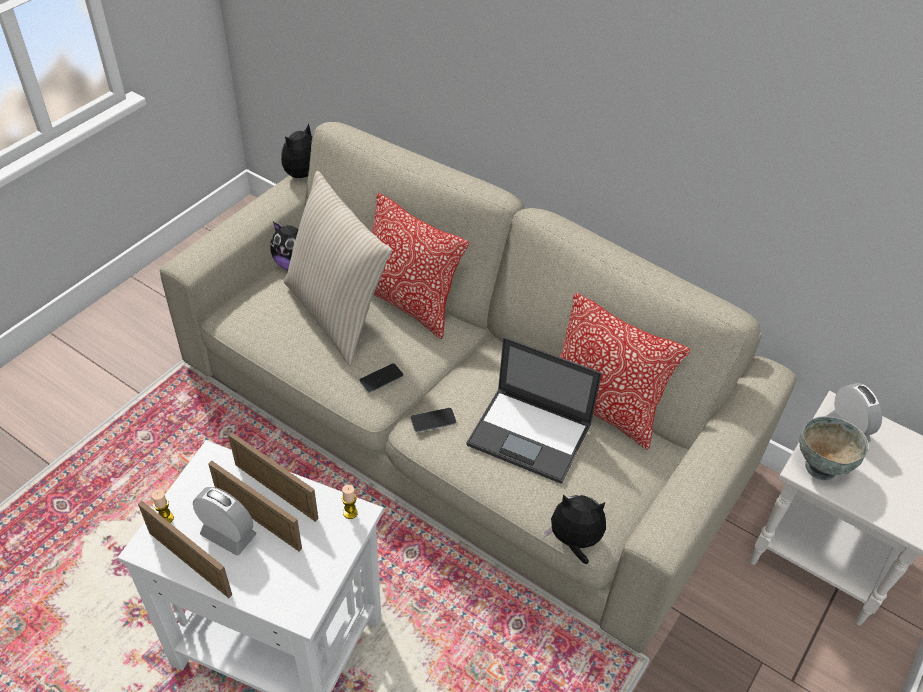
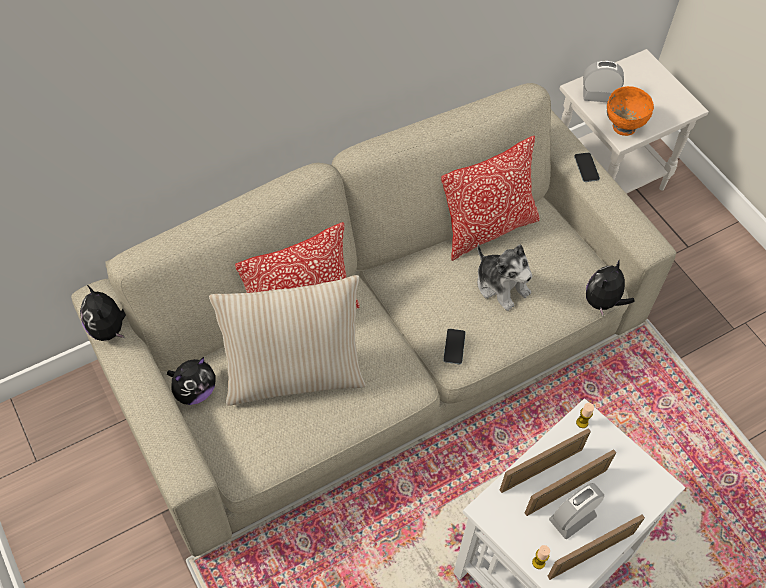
camera: 65 degrees left, 10 degrees up
(381, 378) = (390, 367): phone -> phone (586, 167)
(531, 435) = (501, 285): laptop -> plush toy
(820, 466) = (623, 126): grey bowl -> orange bowl

